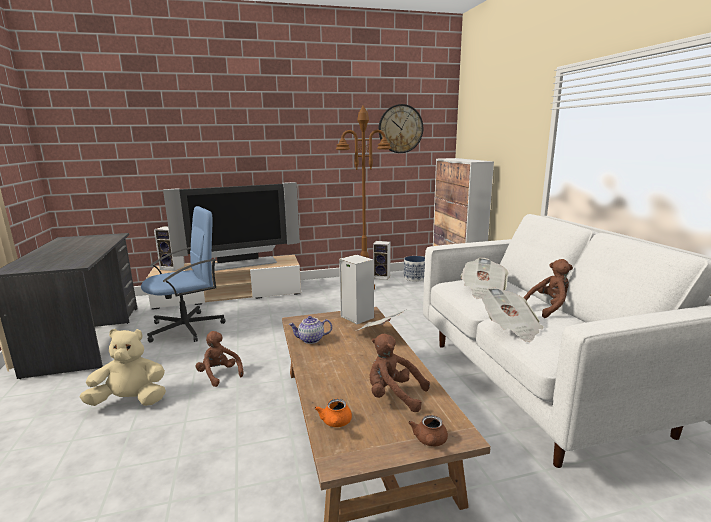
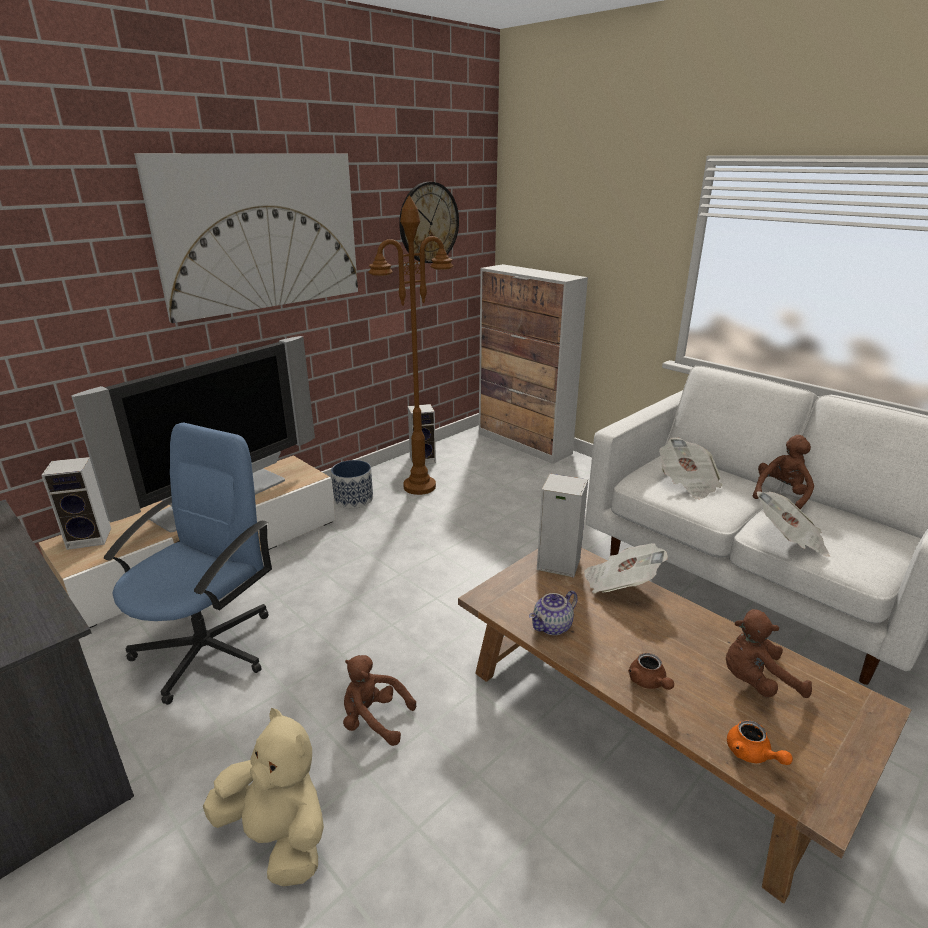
camera: 30 degrees left, 10 degrees up
(130, 401) = (278, 836): beige plush toy -> beige plush toy turned 75 degrees clockwise
(287, 127) = (261, 233): none -> picture
(415, 278) = (469, 451): planter -> planter (354, 499)
(429, 441) = (862, 731): brown teapot -> brown teapot (649, 682)

